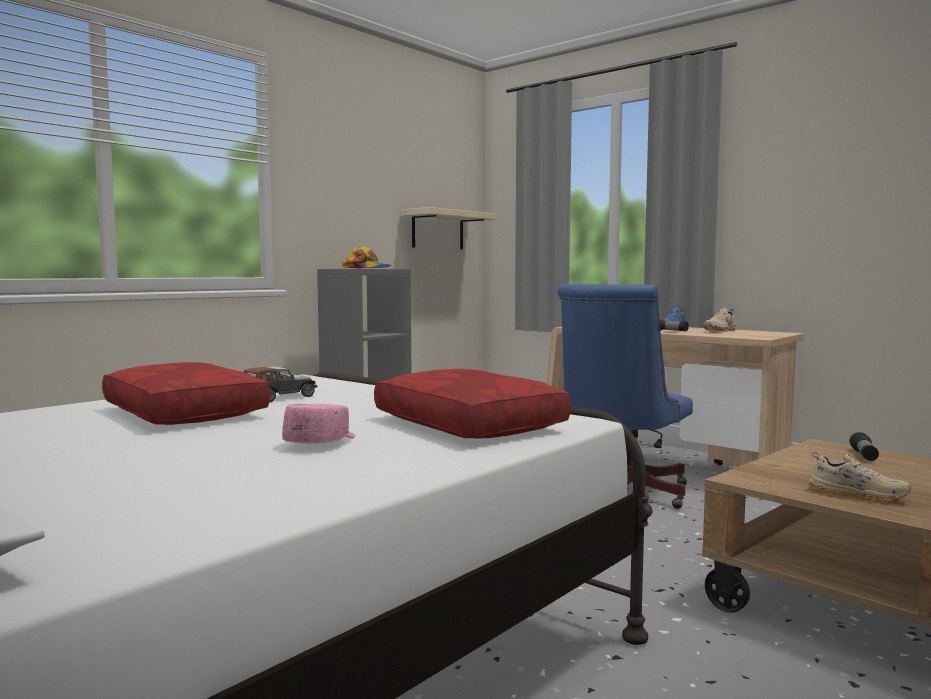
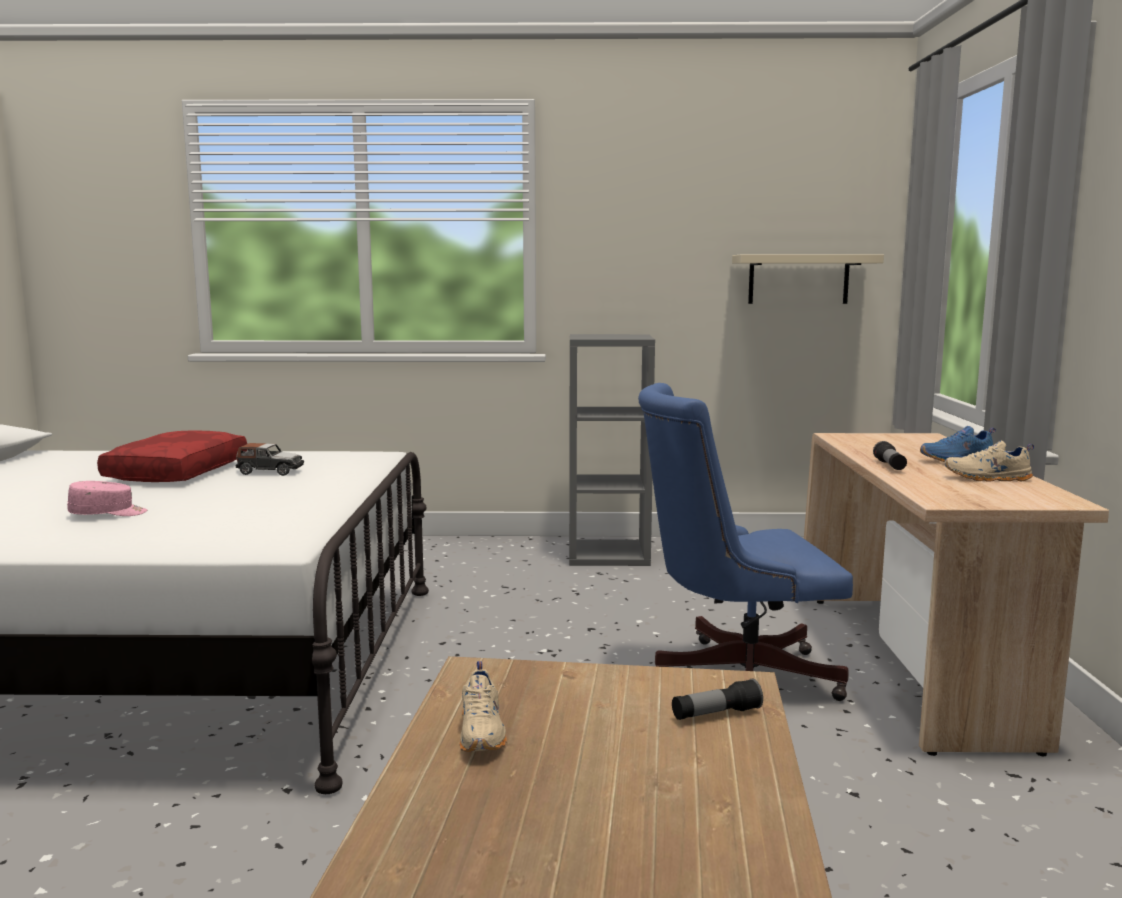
camera: 50 degrees right, 5 degrees up
(367, 268) = (617, 336): cap -> none
(464, 425) = (213, 526): red pillow -> none

